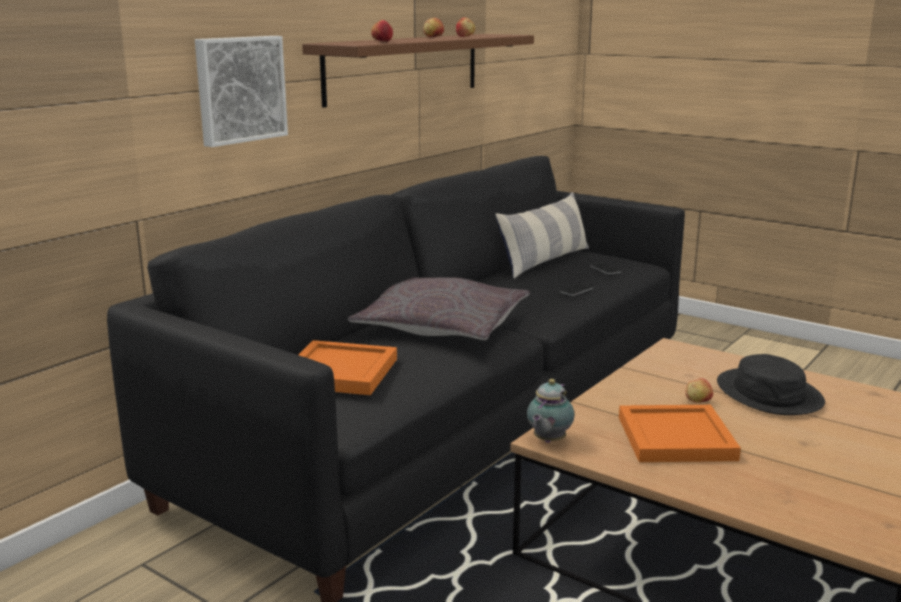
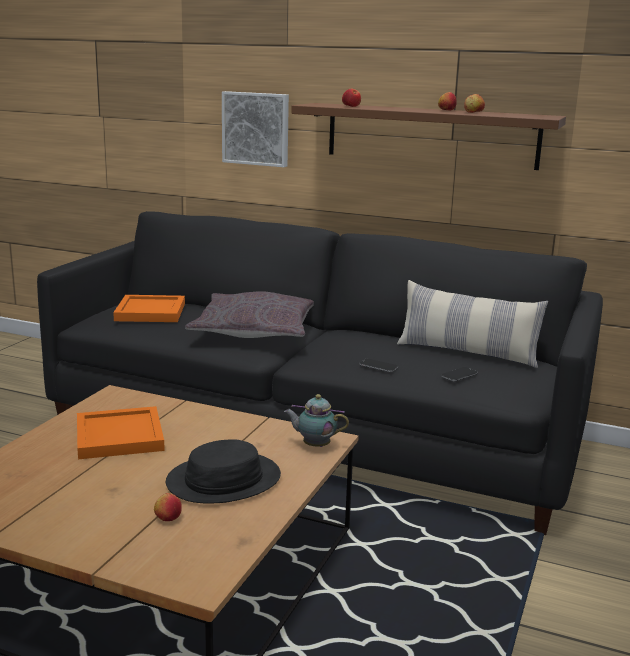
camera: 75 degrees right, 0 degrees up
(548, 441) = (112, 394): teapot -> teapot (314, 445)
(698, 401) = (196, 447): apple -> apple (168, 518)

